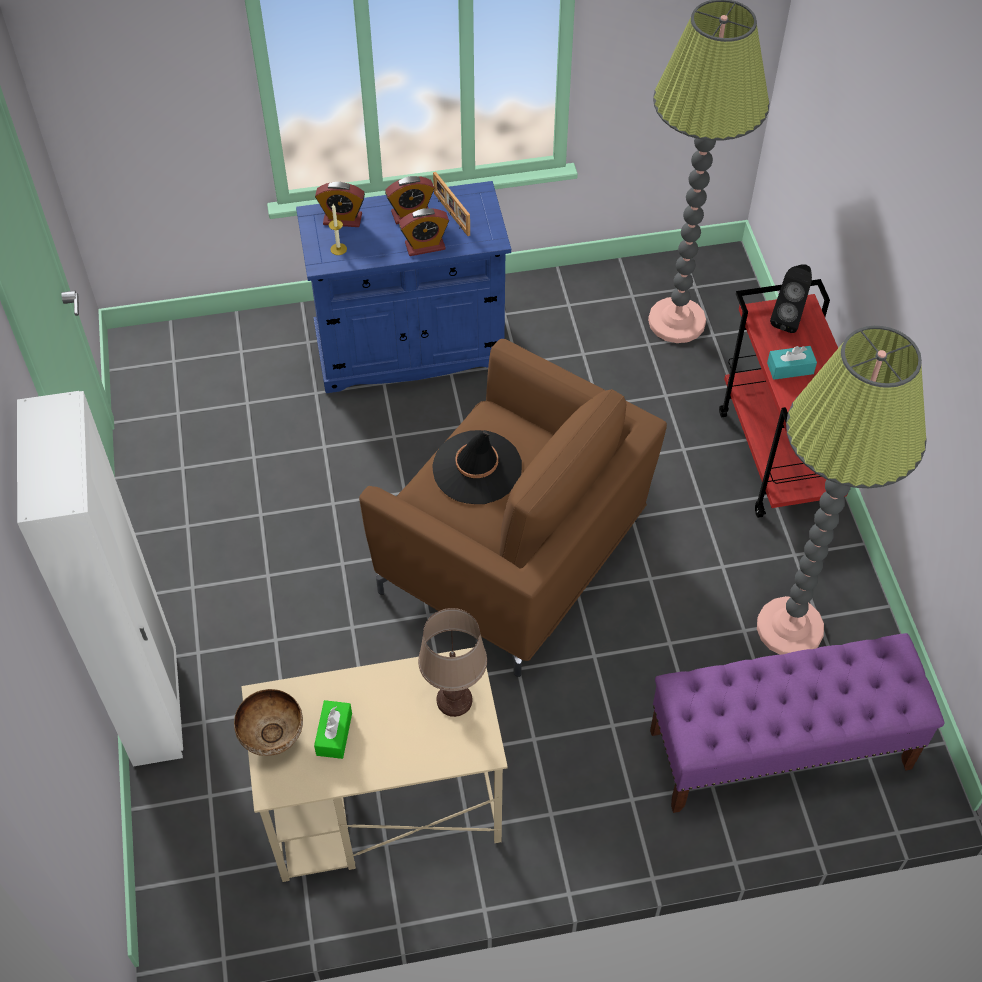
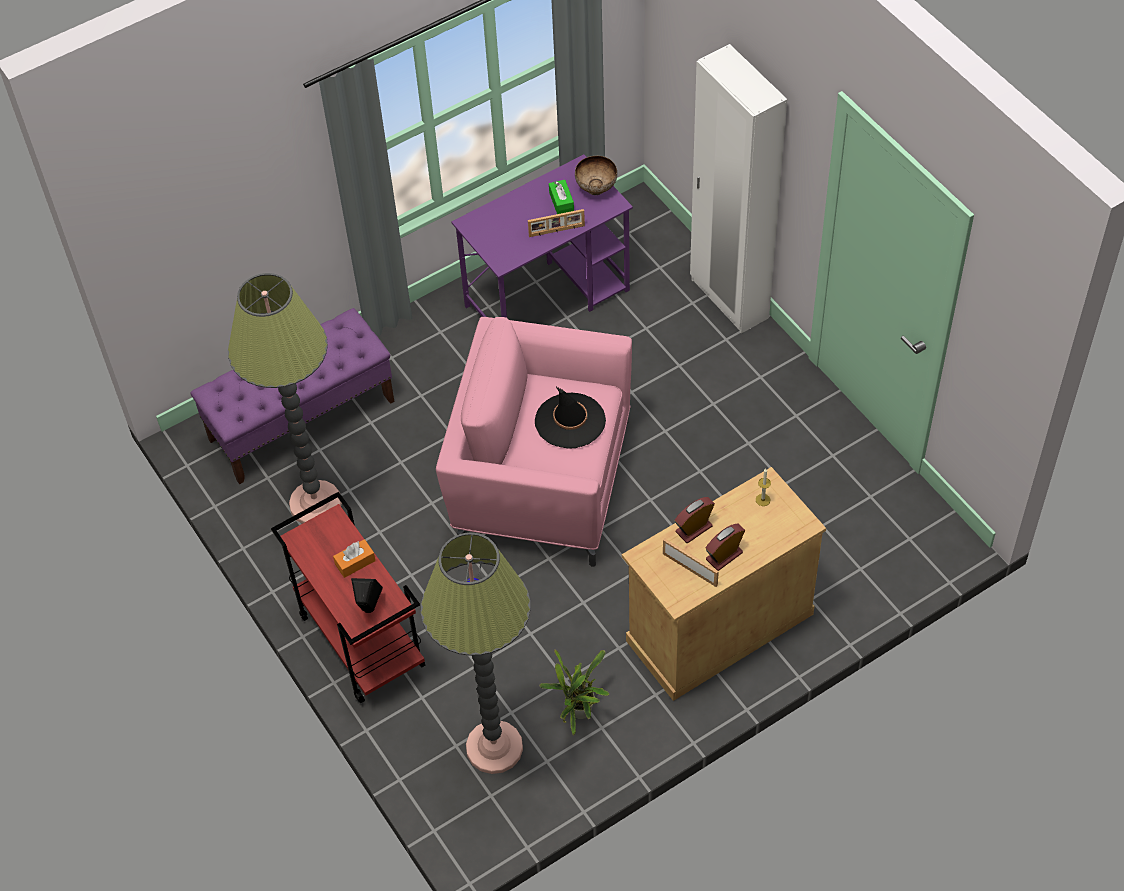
camera: 160 degrees right, 0 degrees up
(342, 219) = (778, 529): alarm clock -> none
(367, 686) = (557, 231): none -> picture frame
(382, 808) = (548, 297): beige desk -> purple desk
(410, 348) = (719, 627): blue cabinet -> beige cabinet
(454, 700) = (500, 242): brown table lamp -> none
(513, 558) = (541, 480): brown armchair -> pink armchair
(584, 322) = (579, 714): none -> potted plant
(790, 368) = (355, 562): turquoise tissue box -> orange tissue box

